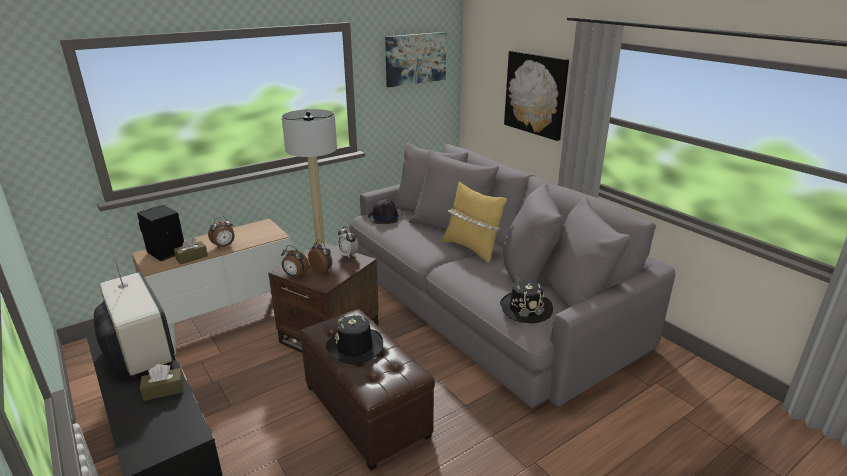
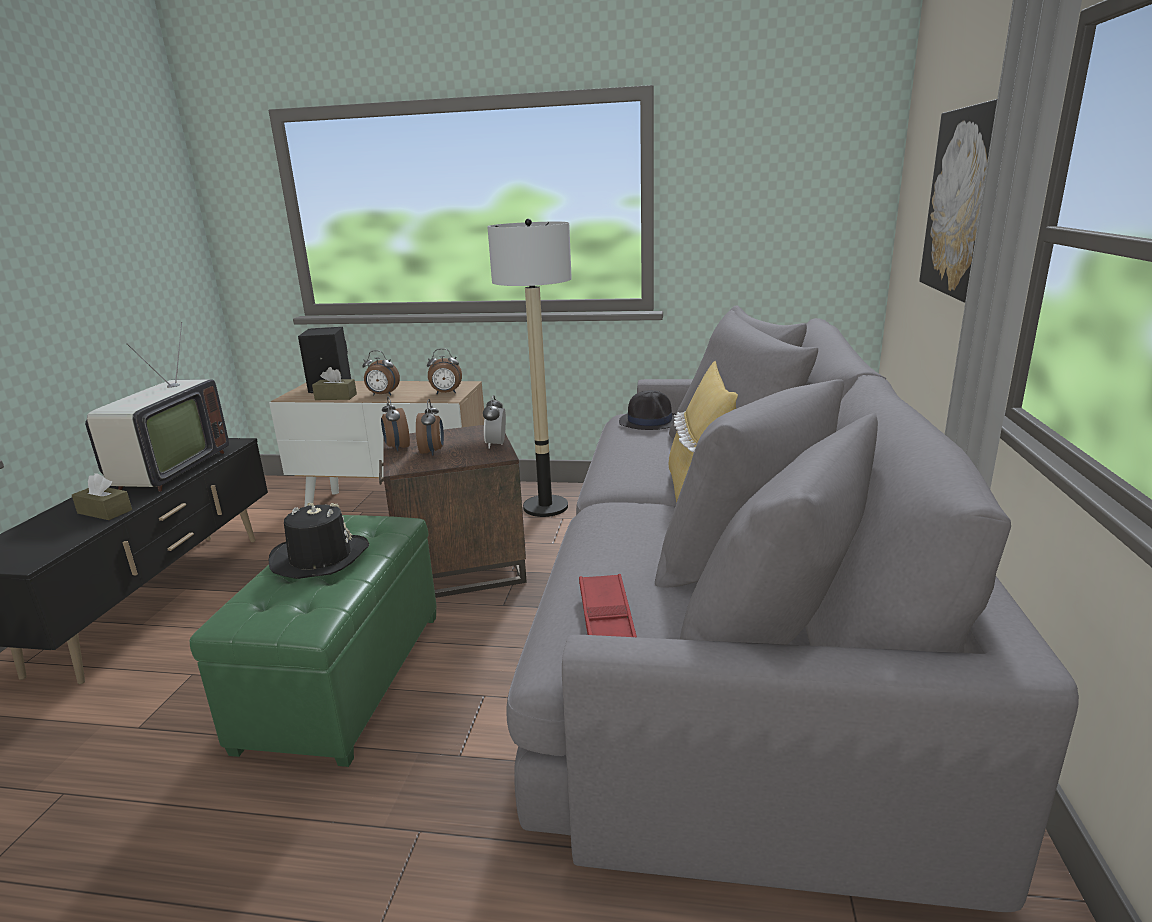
camera: 45 degrees right, 5 degrees down
(267, 233) = (446, 393): none -> alarm clock
(365, 411) = (343, 678): brown ottoman -> green ottoman
(415, 58) = (787, 154): picture -> none
(525, 309) = (606, 616): black hat -> red tray

